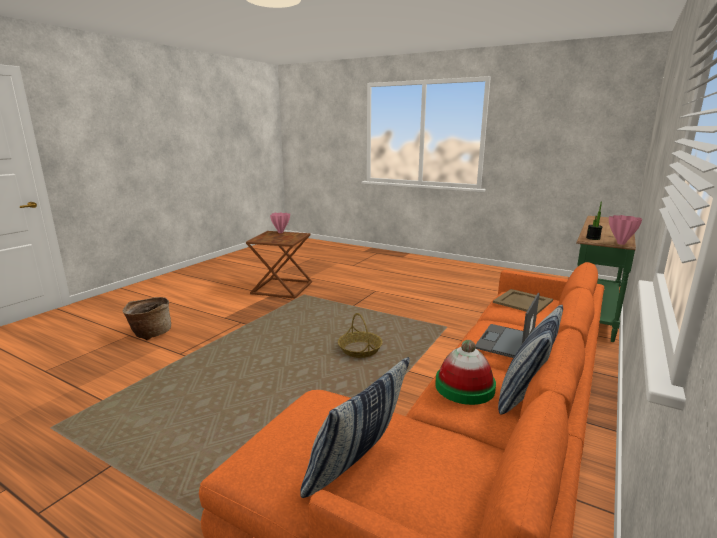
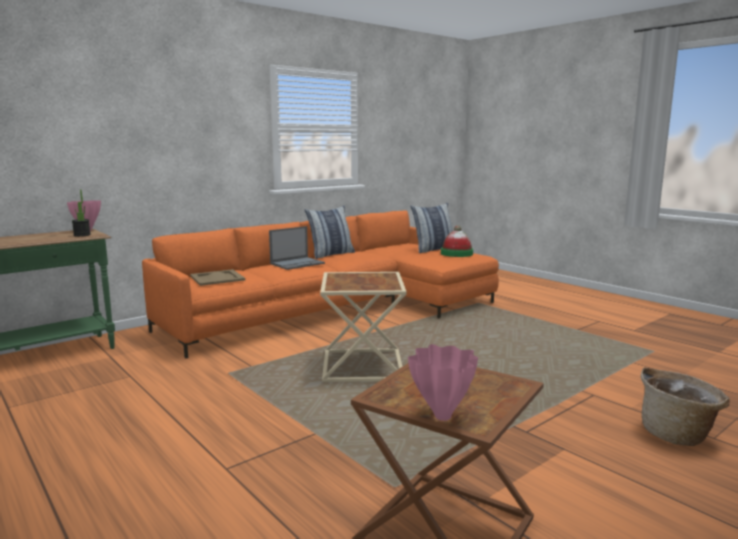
camera: 160 degrees left, 5 degrees down
(359, 349) = (364, 366): basket -> beige side table
(464, 387) = (359, 255): hat -> hat (456, 253)

